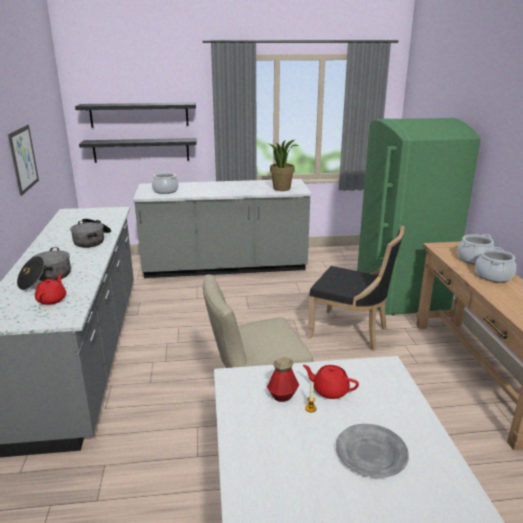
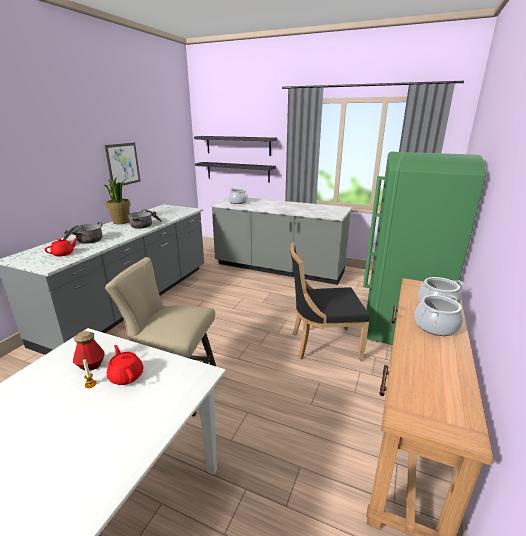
camera: 30 degrees right, 0 degrees up
(281, 188) = (323, 212): potted plant -> potted plant (121, 222)
(351, 332) = (322, 345): black chair -> black chair turned 120 degrees clockwise
(372, 453) = (65, 446): grey plate -> none

